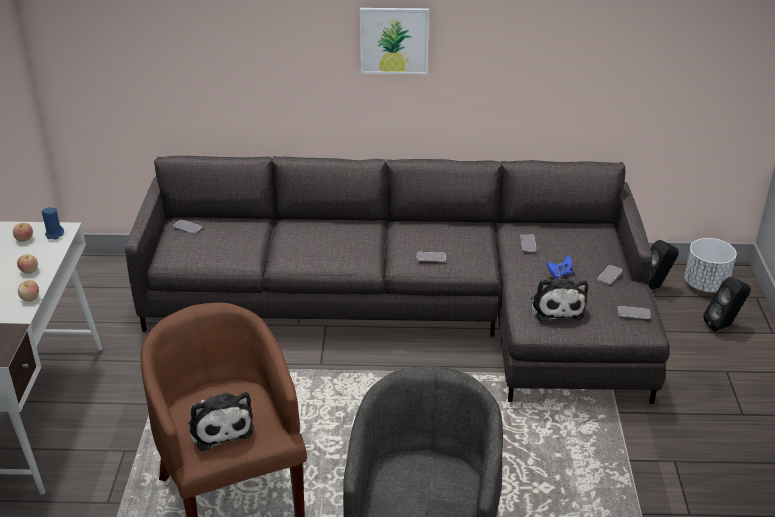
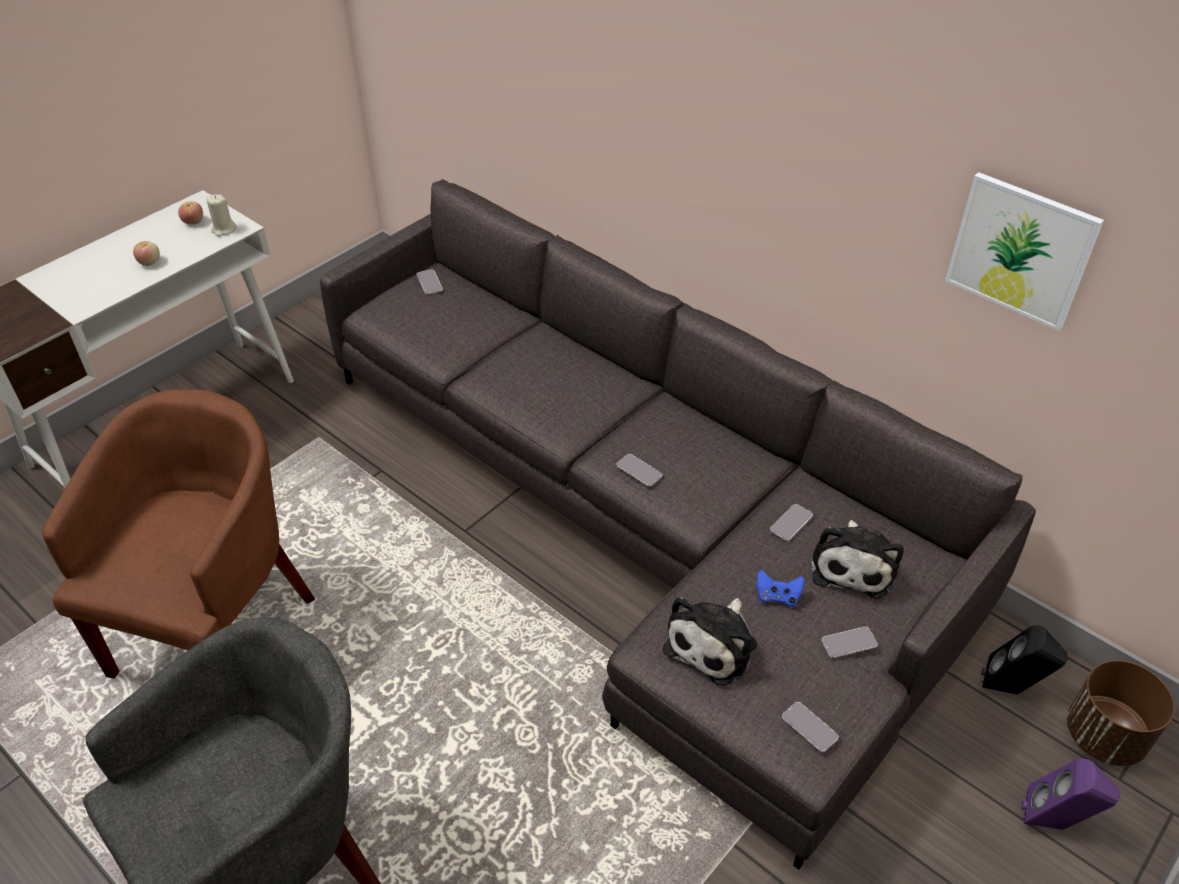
camera: 40 degrees right, 10 degrees up
(30, 298) = (109, 295): apple -> none
(54, 234) = (224, 229): blue candle -> beige candle
(220, 426) = (146, 554): plush toy -> plush toy (853, 565)
(394, 40) = (730, 131): picture -> picture (1021, 250)
(706, 285) = (1104, 737): white planter -> brown planter
(723, 326) = (1055, 823): black speaker -> purple speaker

